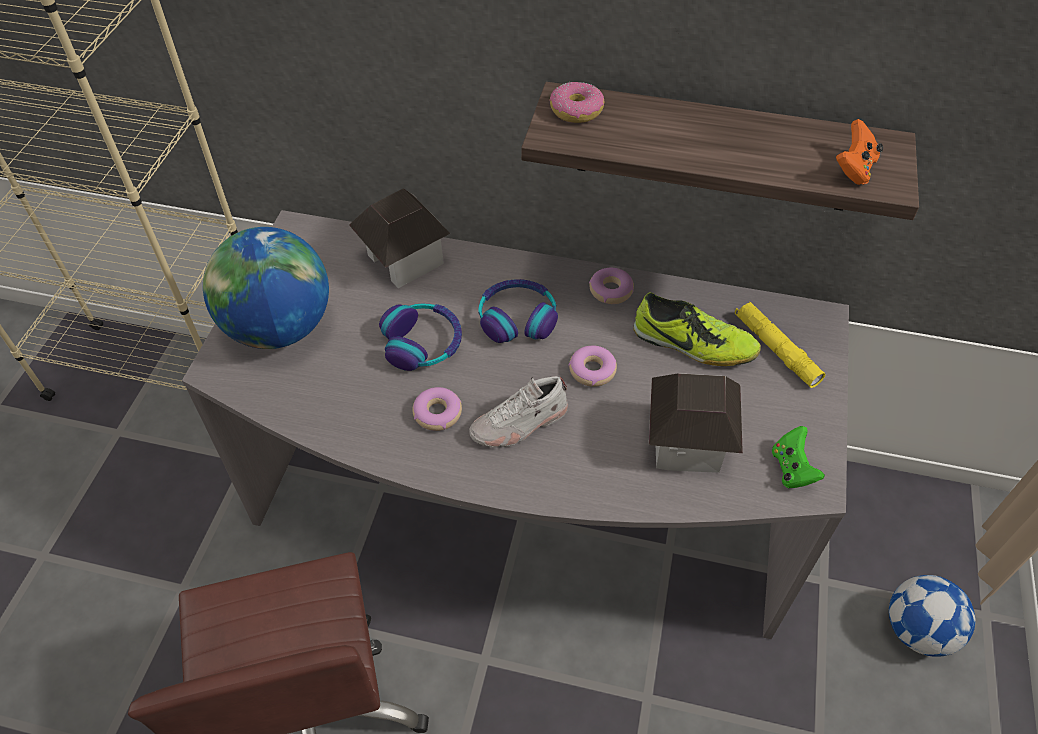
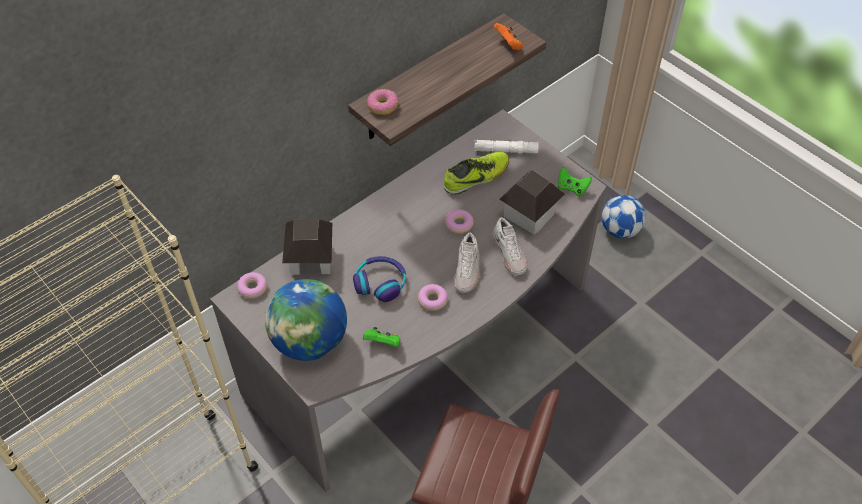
camera: 55 degrees left, 0 degrees up
(327, 400) = (383, 343): none -> green game controller
(517, 318) = (399, 234): headphones -> none
(593, 457) = (509, 254): none -> white shoe
(610, 290) = (415, 187): donut -> donut (252, 288)
(776, 349) = (505, 150): yellow flashlight -> white flashlight

